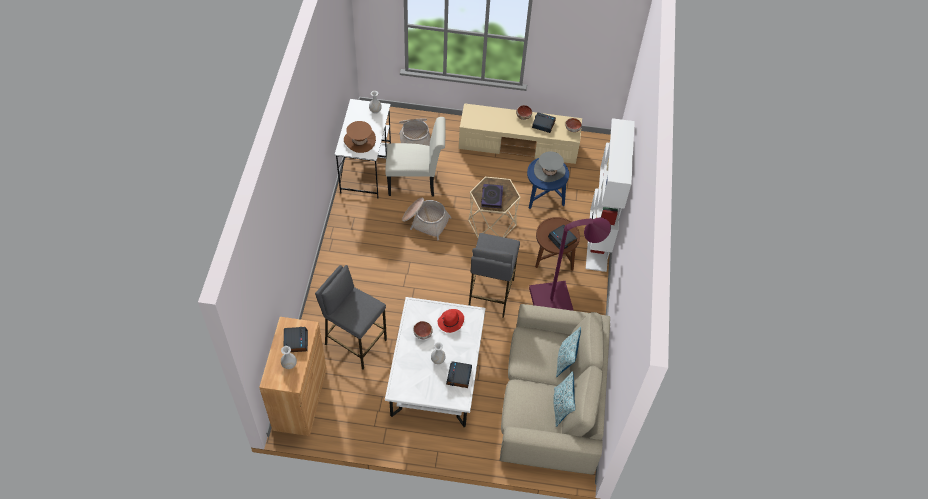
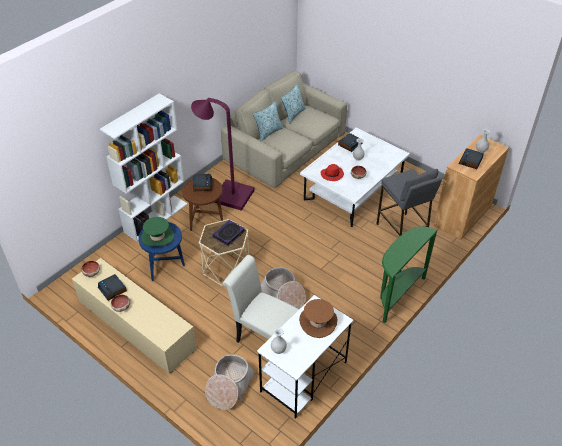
camera: 145 degrees left, 10 degrees down
(327, 269) = (397, 295): none -> green console table
(490, 294) = (274, 219): grey stool -> none
(549, 171) = (157, 237): grey hat -> green hat

